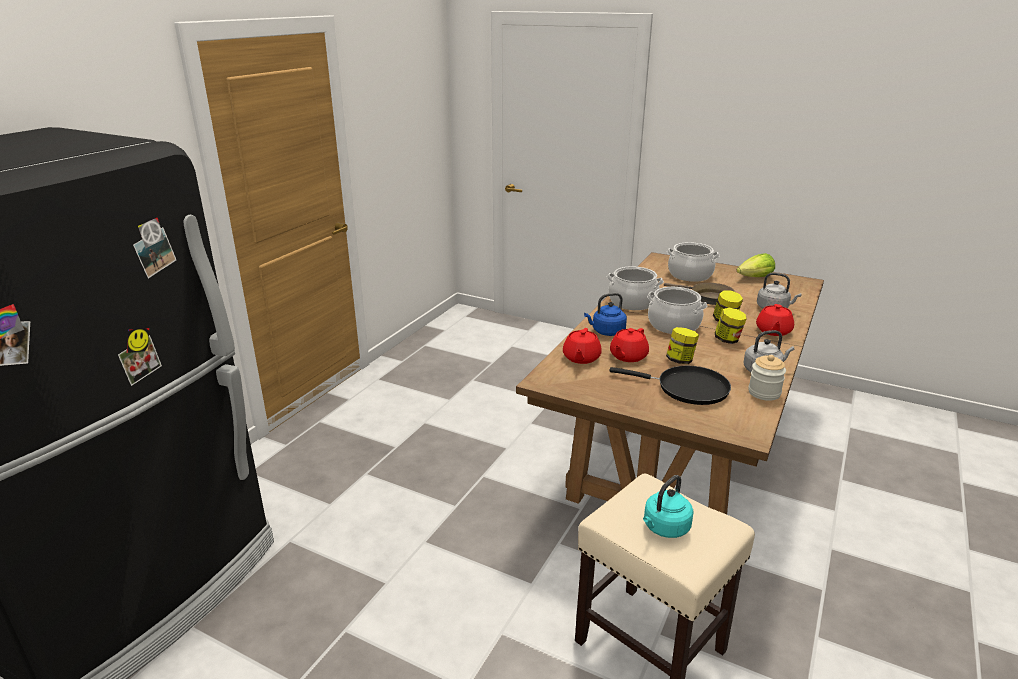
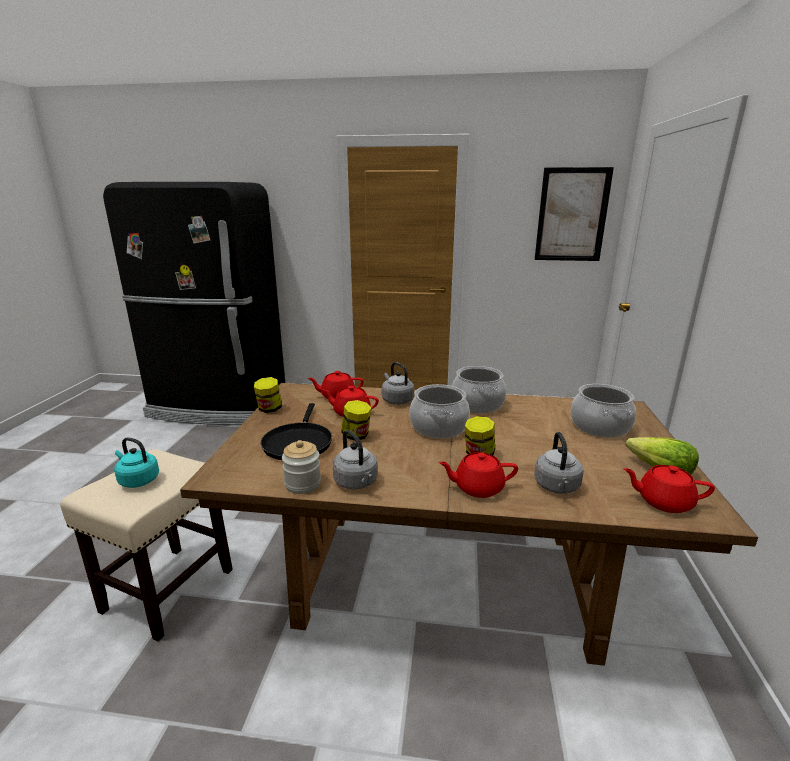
camera: 70 degrees right, 5 degrees down
(422, 104) = (572, 215): none -> picture
(606, 332) = (396, 400): blue kettle -> grey kettle
(708, 297) = (539, 441): brown frying pan -> none
(728, 340) = (425, 458): jar -> jar (269, 409)
(791, 288) = (663, 501): none -> red teapot

